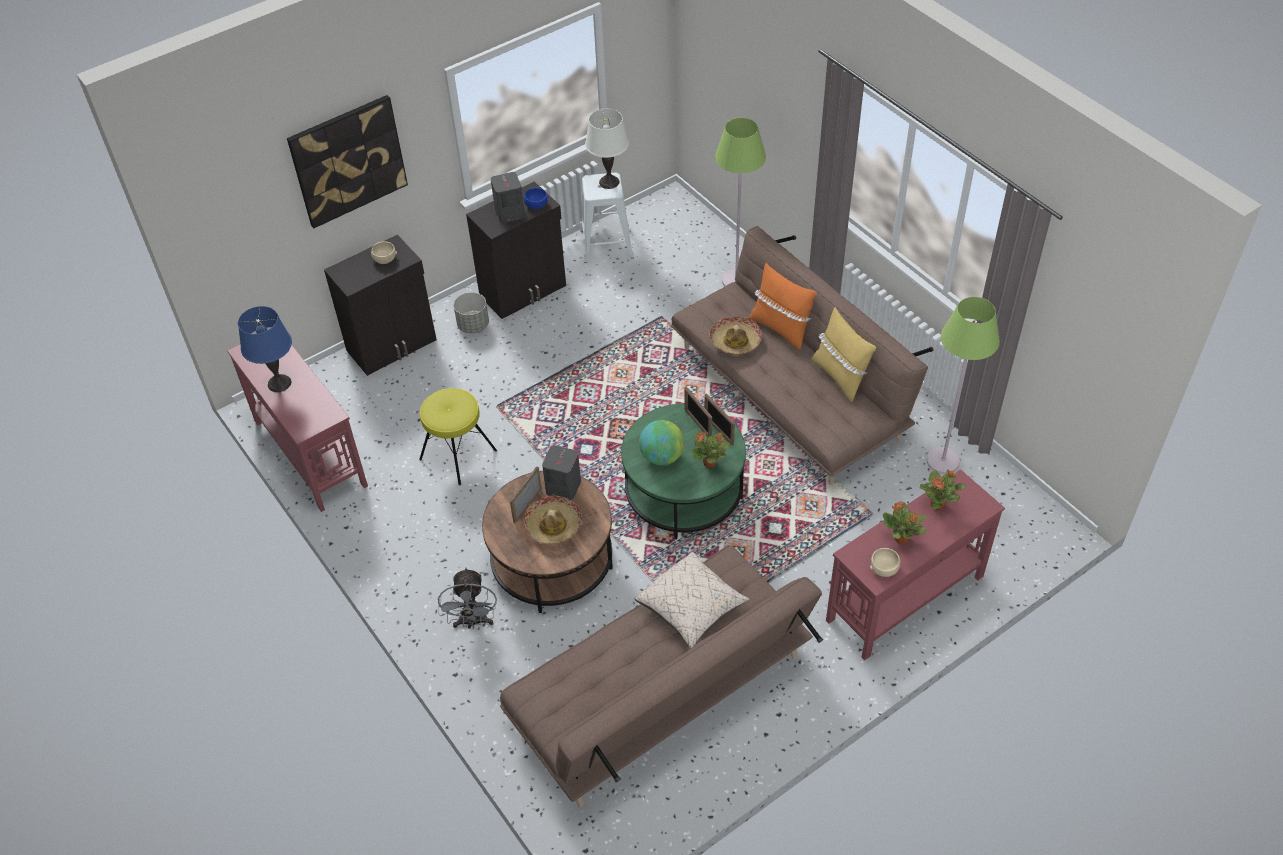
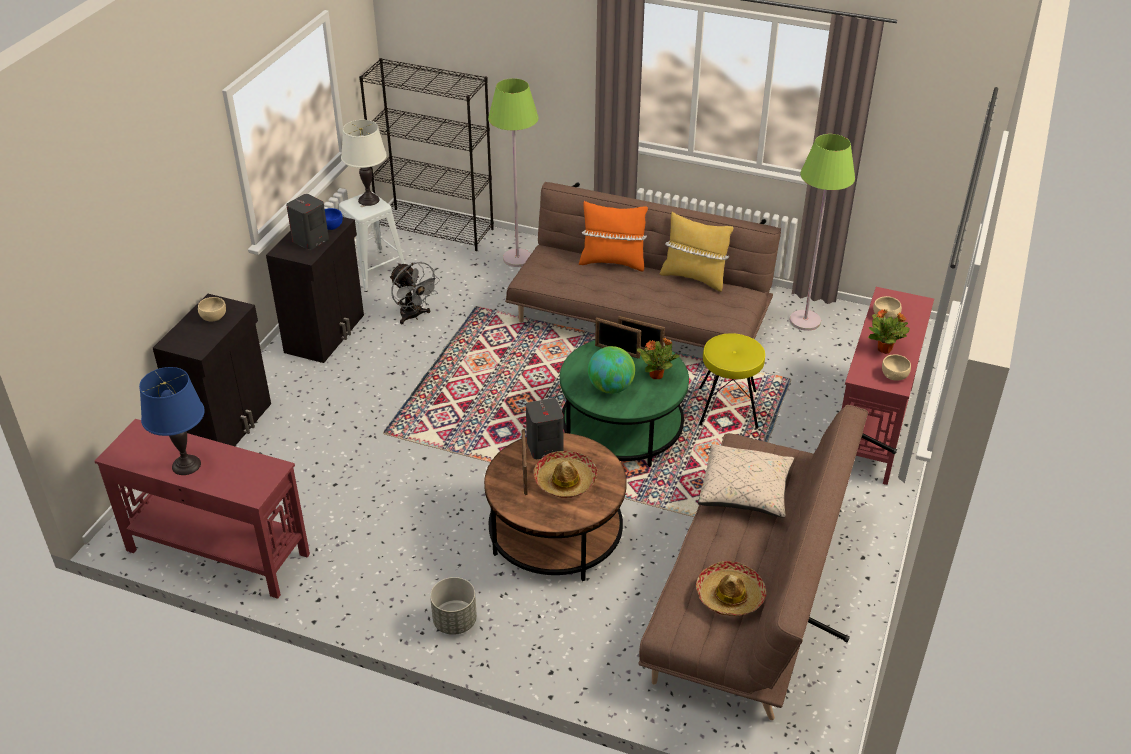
camera: 35 degrees left, 10 degrees down
(348, 161) = (158, 208): picture -> none
(458, 455) = (382, 488): yellow stool -> yellow stool (728, 408)
(473, 325) = (299, 378): grey planter -> grey planter (454, 621)
(473, 622) = (527, 619): grey fan -> grey fan (414, 316)
(691, 220) = (436, 229): none -> black bookcase
(735, 341) = (584, 284): hat -> hat (730, 596)
(938, 504) = (885, 315): potted plant -> beige bowl

